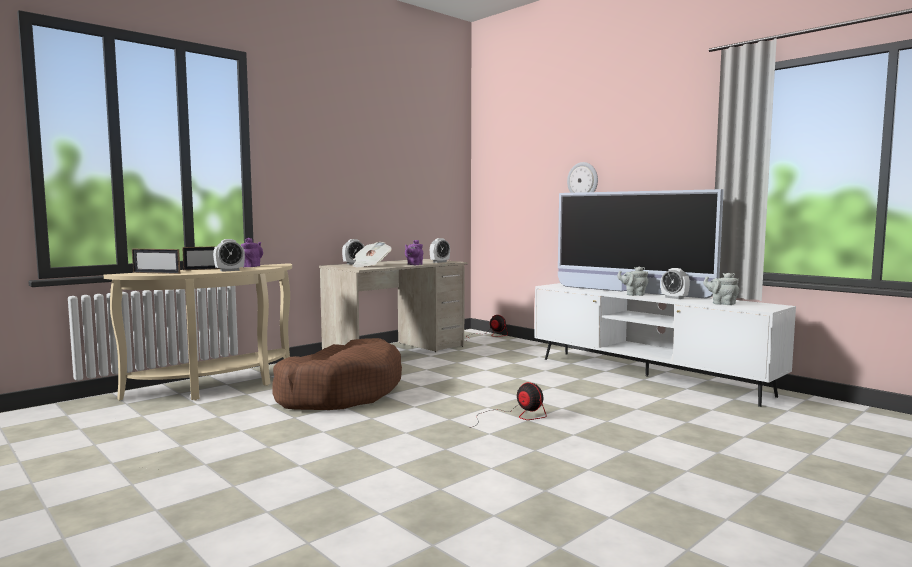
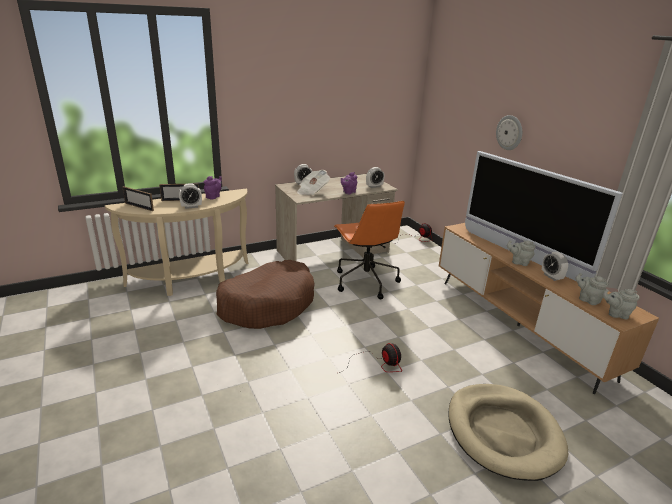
camera: 15 degrees right, 20 degrees up
(451, 366) = (365, 281): none -> orange office chair
(646, 376) = (518, 325): white tv stand -> brown tv stand
(692, 441) = (503, 432): none -> beige dog bed
(756, 307) = (616, 314): none -> grey teapot

